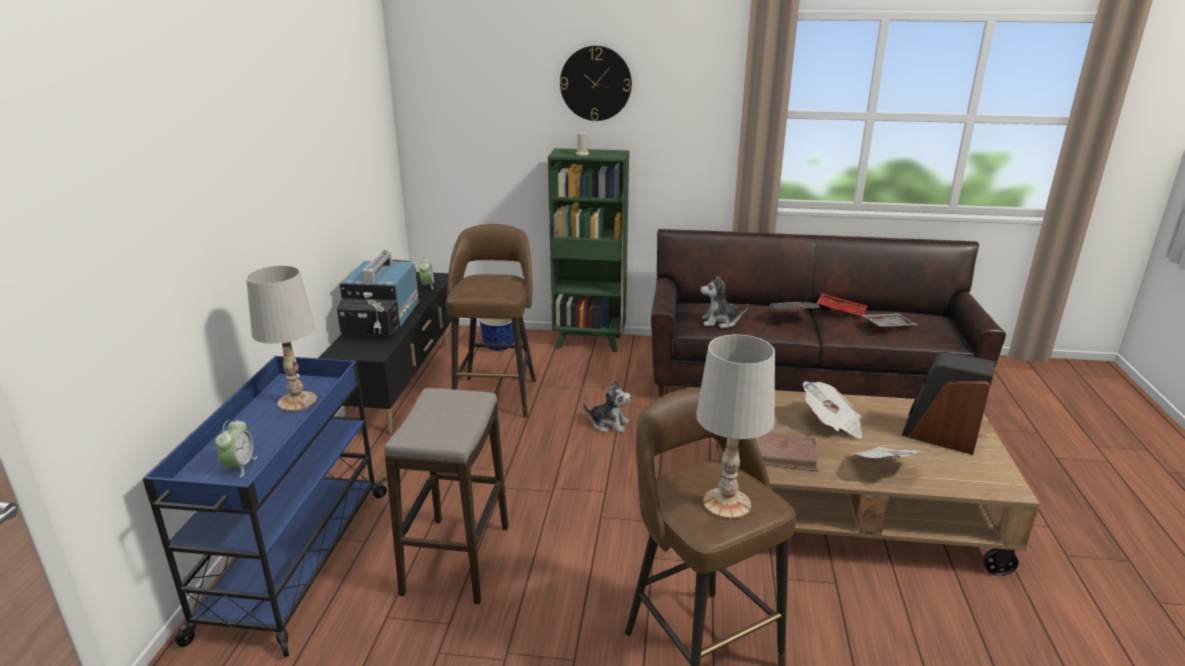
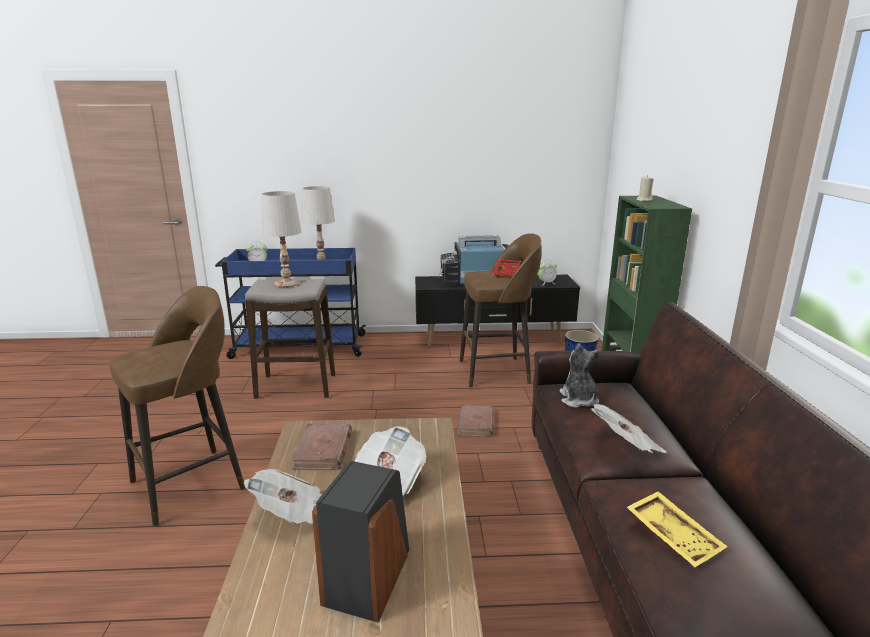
camera: 80 degrees right, 5 degrees down
(595, 83) = (692, 130): wall clock -> none
(609, 424) = (476, 423): plush toy -> brown book
(727, 503) = (149, 358): white table lamp -> white table lamp (287, 283)
(841, 310) = (697, 491): red tray -> red tray (507, 273)
(887, 326) = (674, 536): grey tray -> yellow tray

